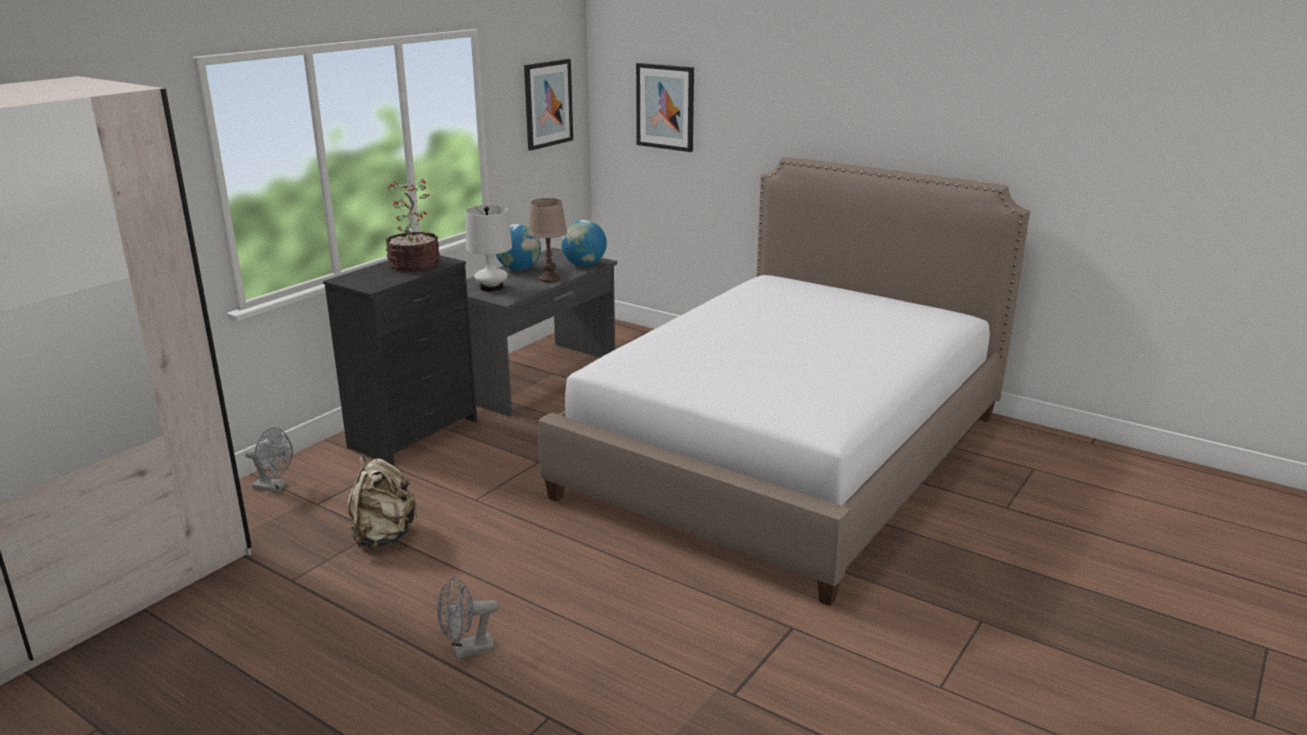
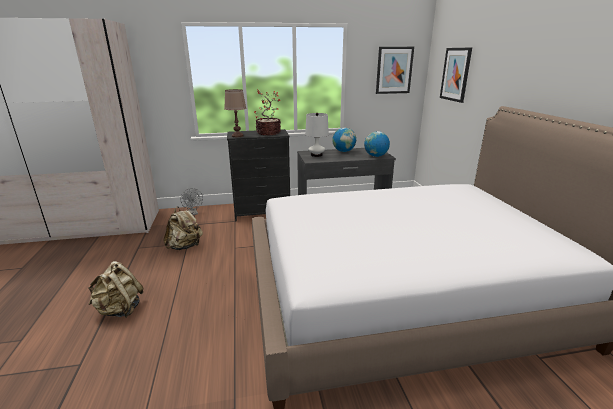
camera: 45 degrees right, 0 degrees up
(467, 650) = (120, 310): grey fan -> beige backpack
(550, 279) = (347, 158): brown table lamp -> brown table lamp (237, 136)

